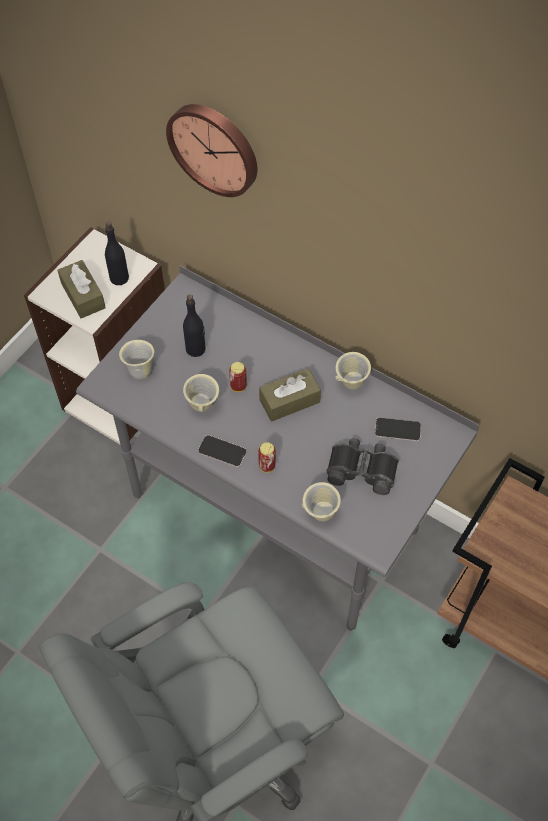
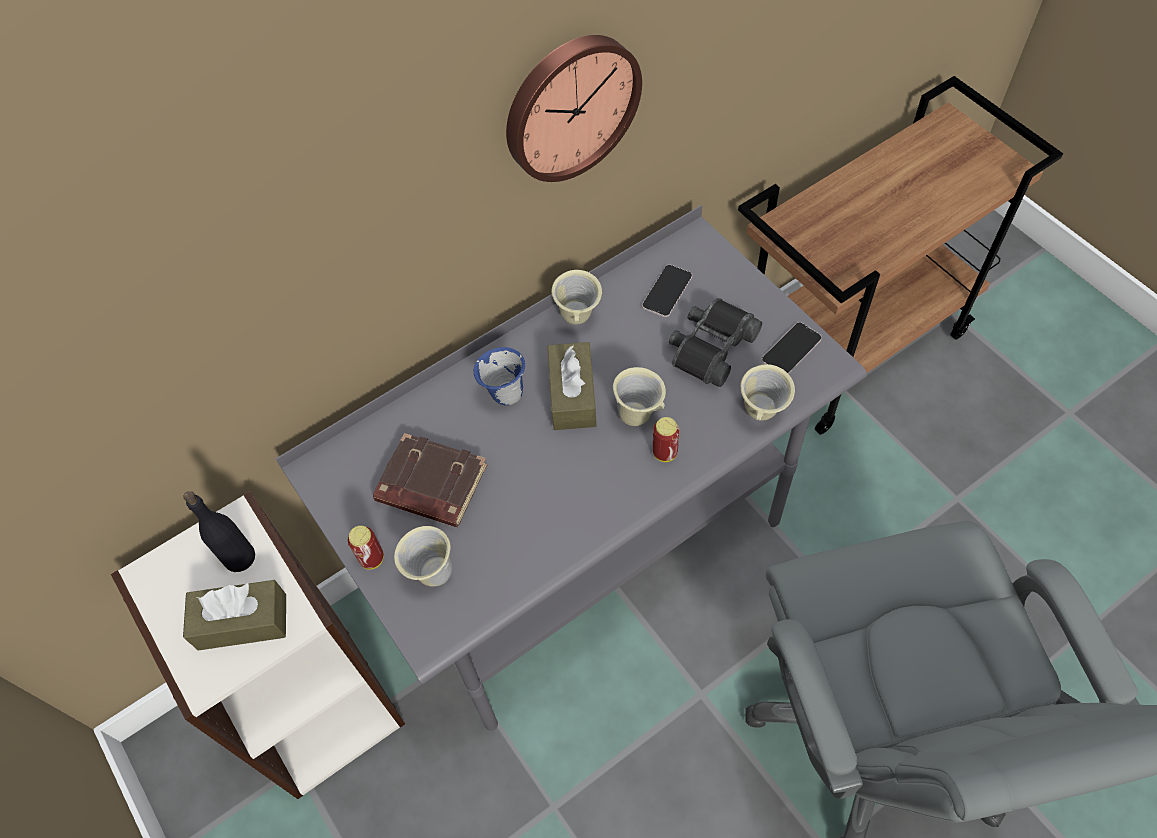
camera: 65 degrees left, 0 degrees up
(196, 349) = (430, 485): black bottle -> brown book
(203, 407) = (535, 505): beige mug -> beige mug (638, 415)
(215, 148) = (243, 213): wall clock -> wall clock (569, 106)
(222, 451) = (619, 501): phone -> phone (791, 349)
(238, 386) = (521, 449): can -> can (372, 558)
(275, 363) = (504, 394): none -> blue mug

